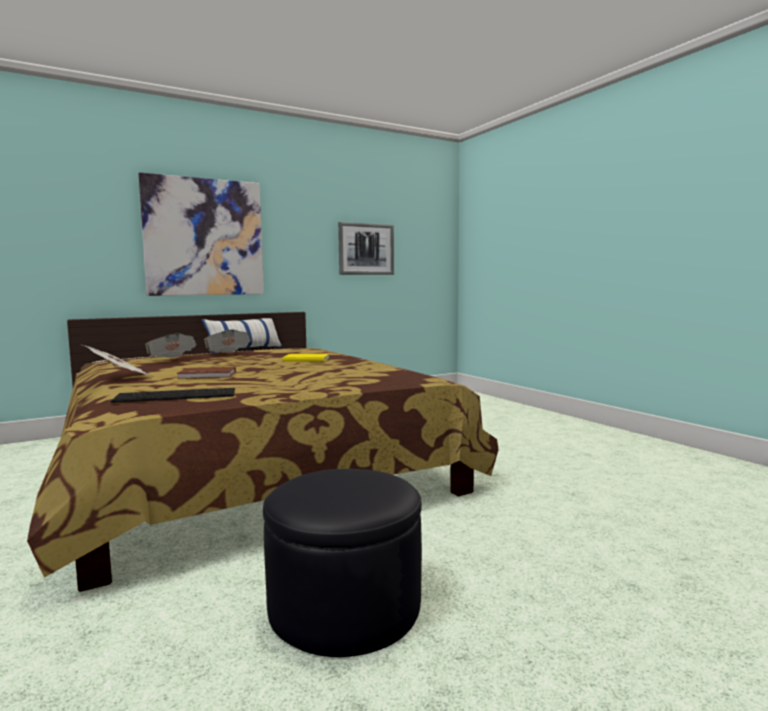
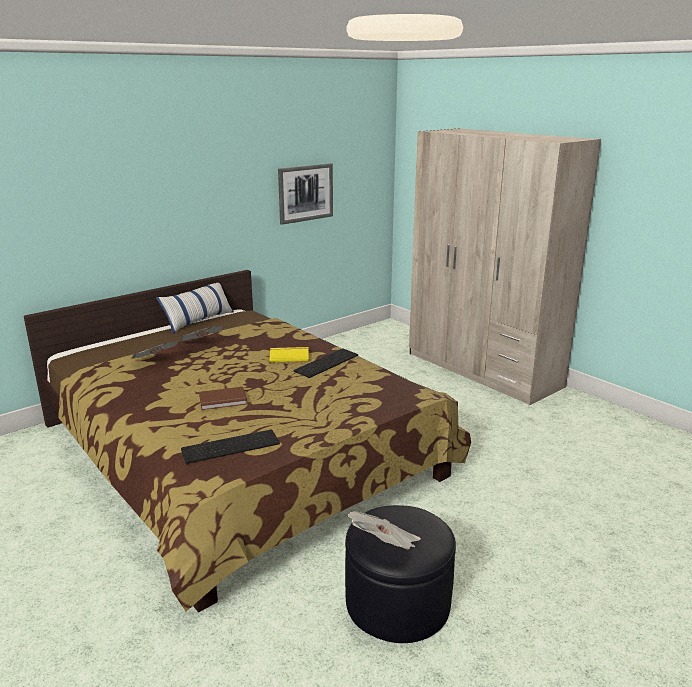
camera: 10 degrees left, 15 degrees up
(120, 378) = (145, 410): newspaper -> newspaper (385, 546)
(204, 237) = (147, 207): picture -> none
(341, 362) = (326, 362): none -> keyboard
(541, 419) = (483, 370): none -> beige wardrobe

